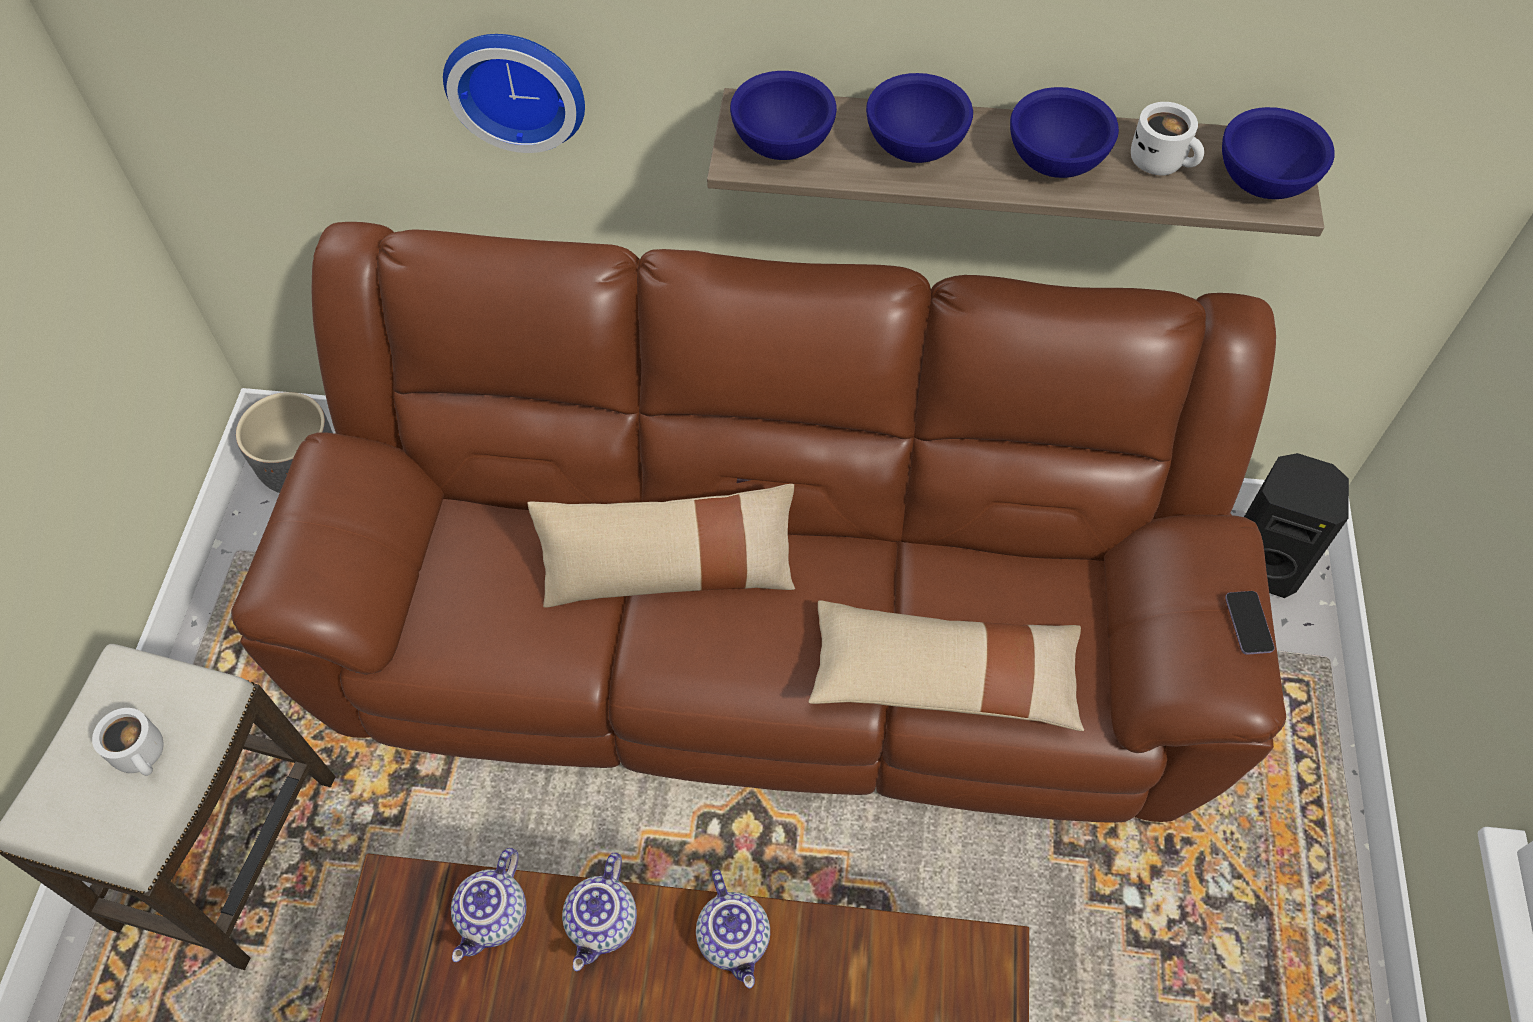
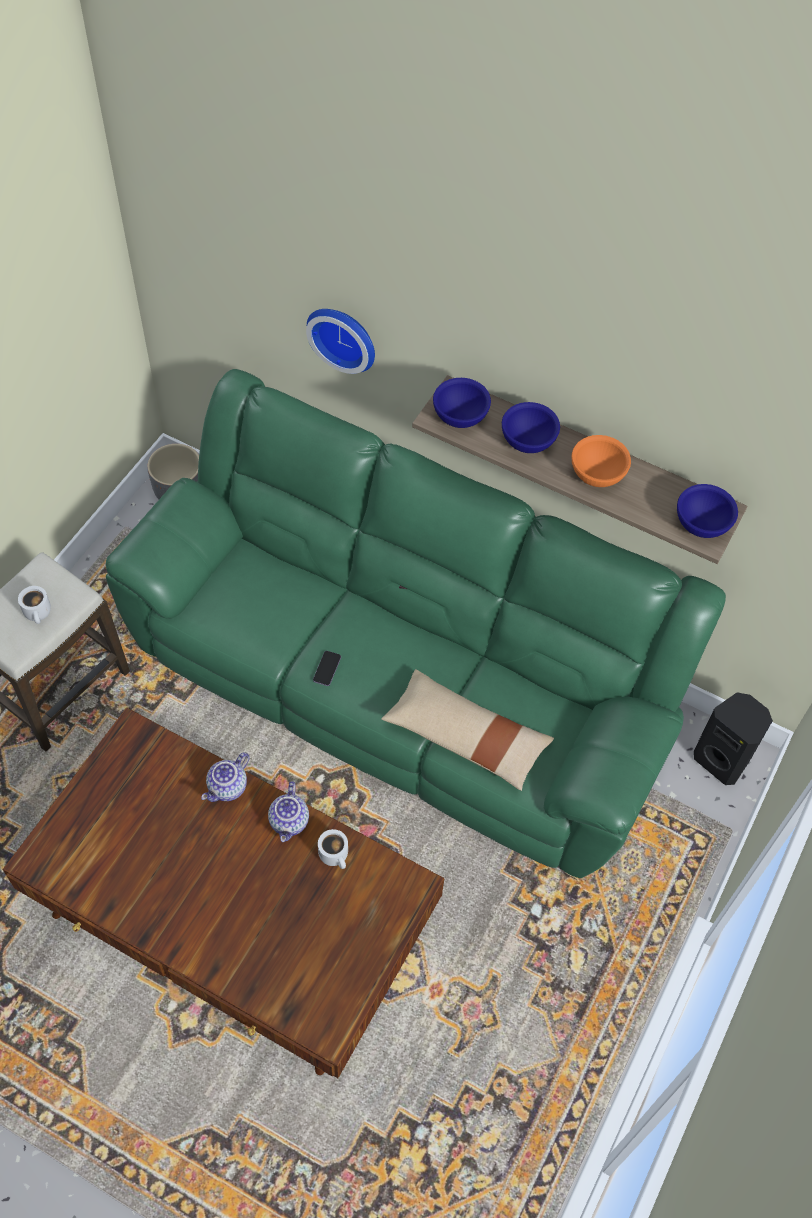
camera: 20 degrees right, 0 degrees up
(495, 917) = (176, 763): teapot -> none
(669, 573) = (344, 624): beige pillow -> none
(766, 630) = (401, 683): brown sofa -> green sofa
(1054, 163) = (596, 476): blue bowl -> orange bowl
(1162, 161) = (654, 494): white mug -> white mug (335, 855)
(1248, 623) = (636, 768): phone -> phone (327, 669)

